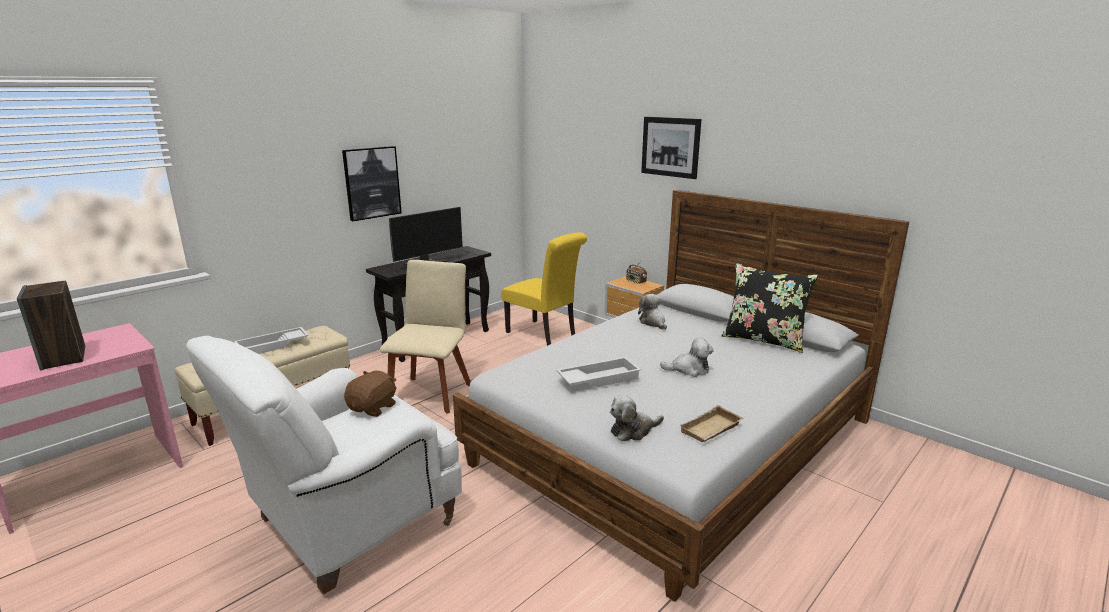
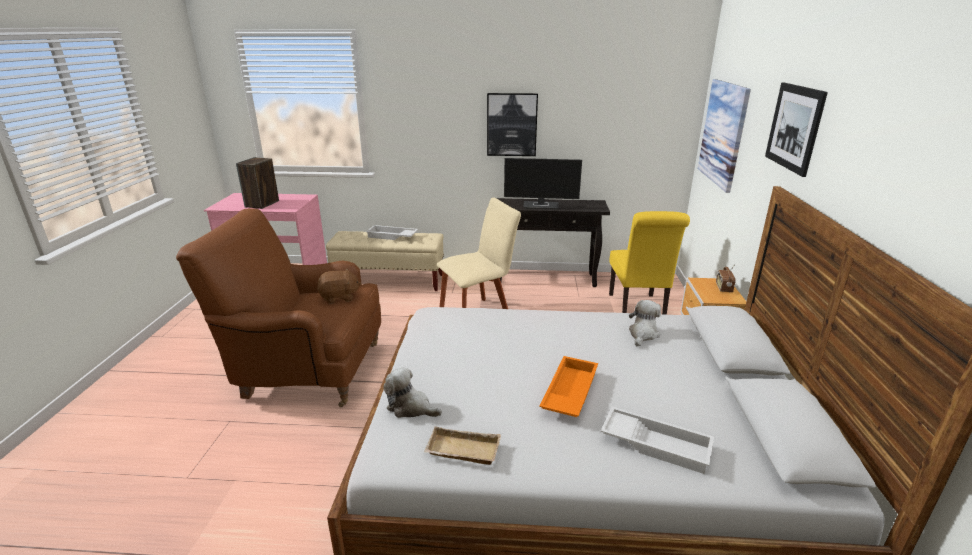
camera: 50 degrees right, 5 degrees up
(348, 525) = (307, 371): white armchair -> brown armchair
(567, 164) = (723, 133): none -> picture
(598, 378) = (479, 354): white tray -> white tray (656, 443)
(689, 369) = (568, 392): plush toy -> orange tray
(764, 340) = (728, 414): black pillow -> none

